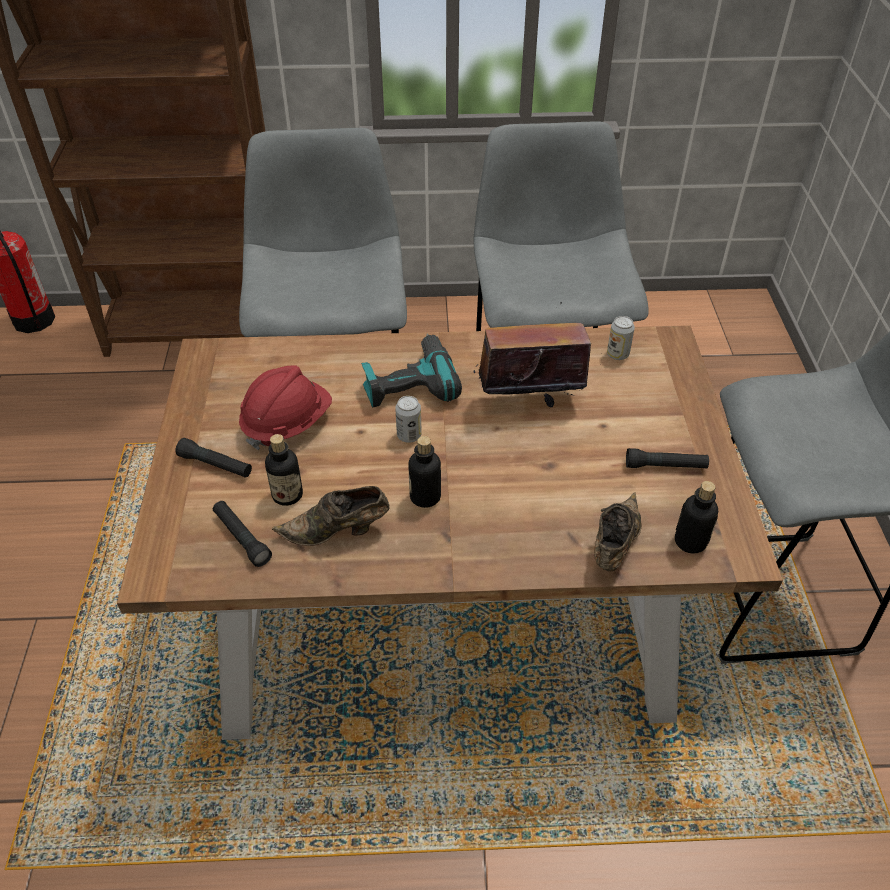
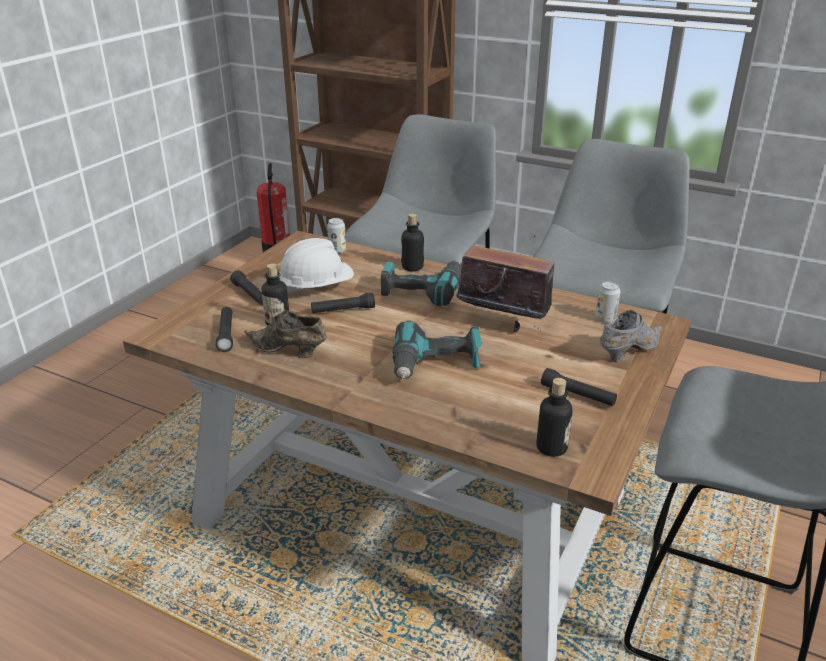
camera: 30 degrees right, 15 degrees down
(287, 423) = (316, 287): red hard hat -> white hard hat
(347, 446) = (343, 310): none -> black flashlight
(409, 435) = (391, 317): can -> can (337, 250)
(425, 497) = (368, 352): bottle -> bottle (412, 267)
(507, 483) = (436, 364): none -> power drill
(614, 546) = (482, 428): brown shoe -> none
(667, 391) = (627, 352): none -> grey shoe

